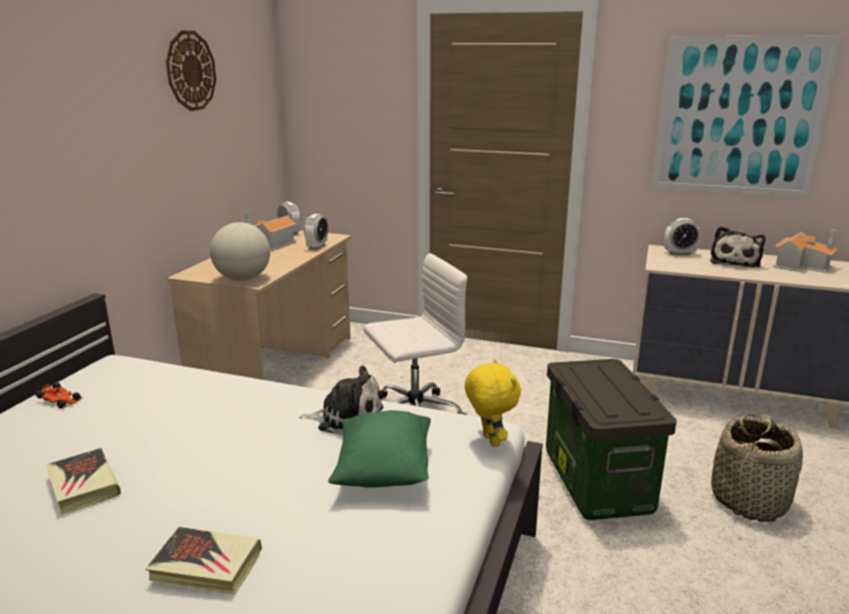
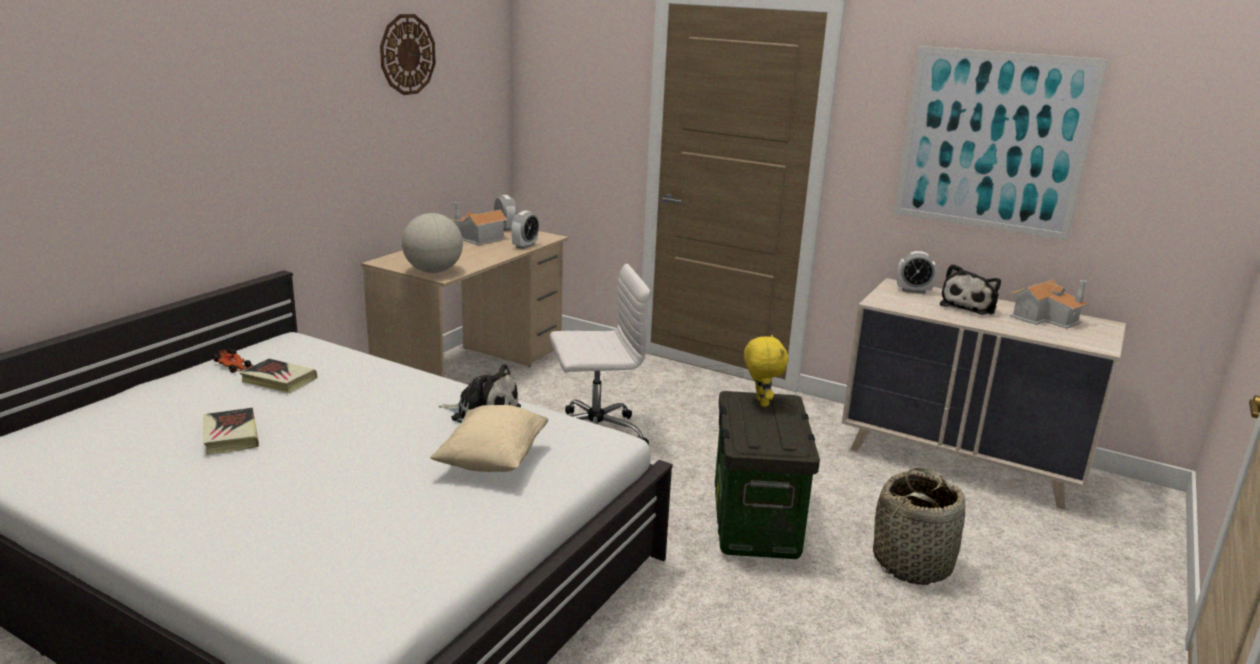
camera: 10 degrees right, 0 degrees up
(206, 566) = (306, 507): book -> book (279, 380)
(383, 471) = (492, 460): green pillow -> beige pillow
(489, 441) = (606, 449): yellow plush toy -> yellow plush toy (760, 402)

